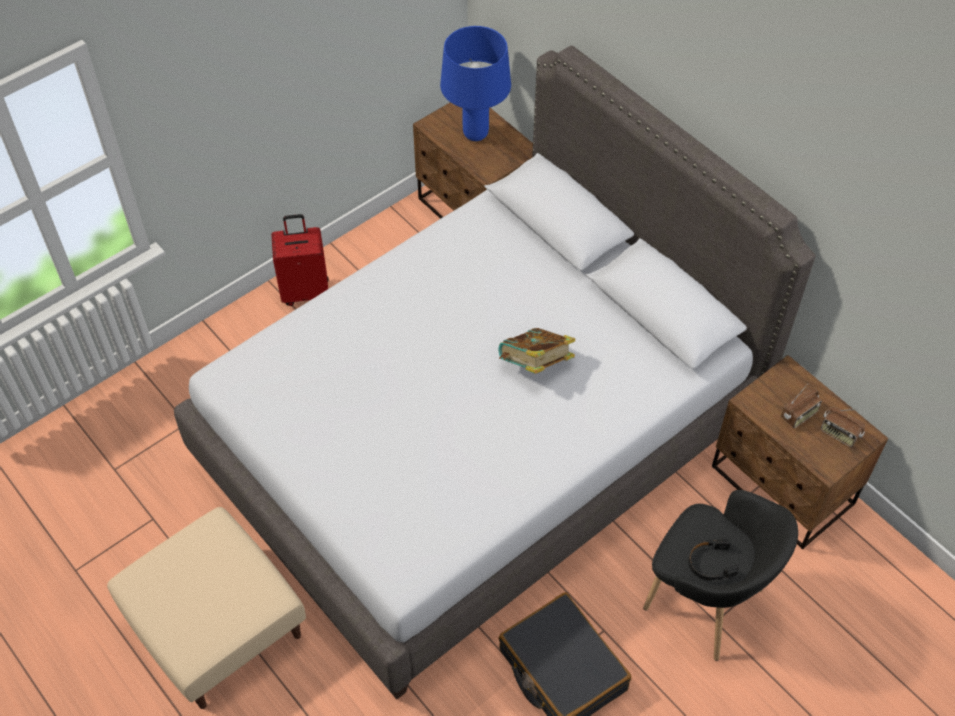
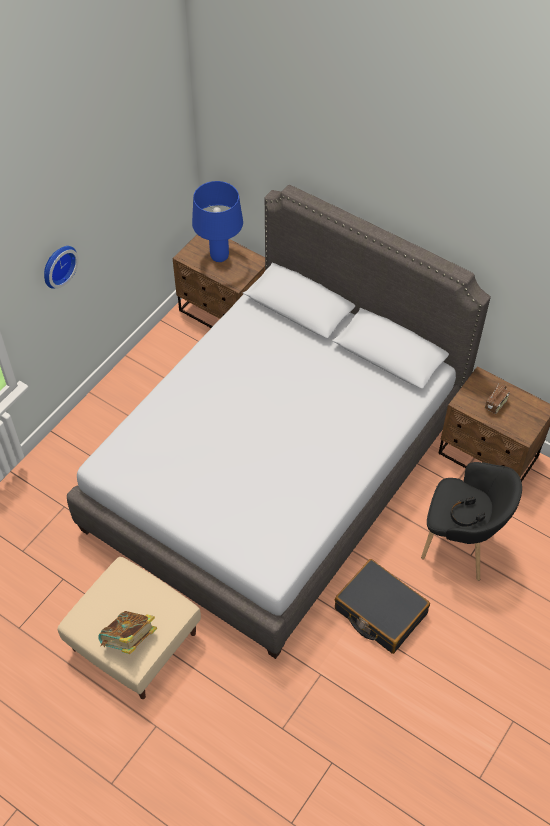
camera: 15 degrees left, 0 degrees up
(225, 95) = (57, 265): none -> wall clock
(306, 291) = (119, 394): red suitcase -> none
(535, 365) = (315, 409): book -> book (129, 640)
(839, 434) = (525, 411): radio -> none

